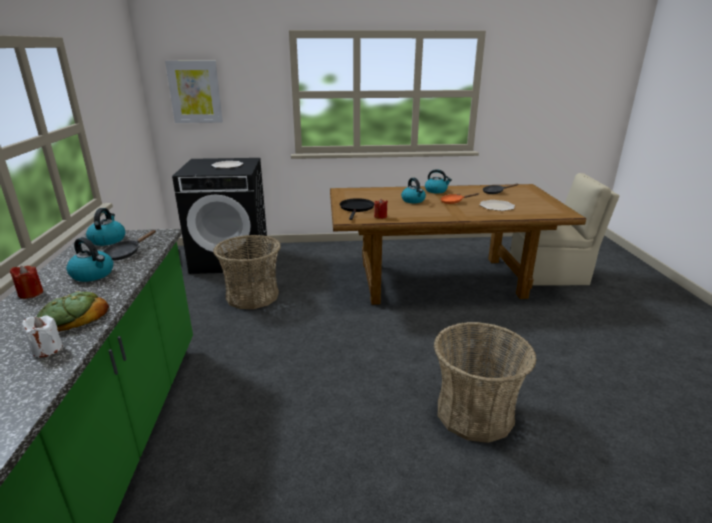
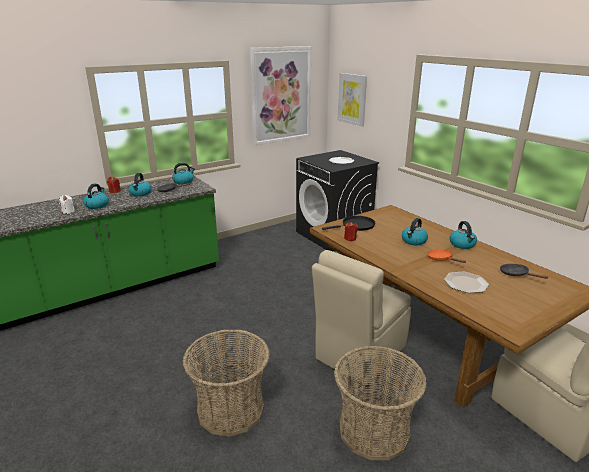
camera: 60 degrees right, 0 degrees up
(73, 316) = (97, 205): bread -> kettle
(114, 94) = (281, 95): none -> picture
(252, 296) = (294, 262): basket -> basket (374, 430)
(439, 315) = (359, 353): none -> beige chair

